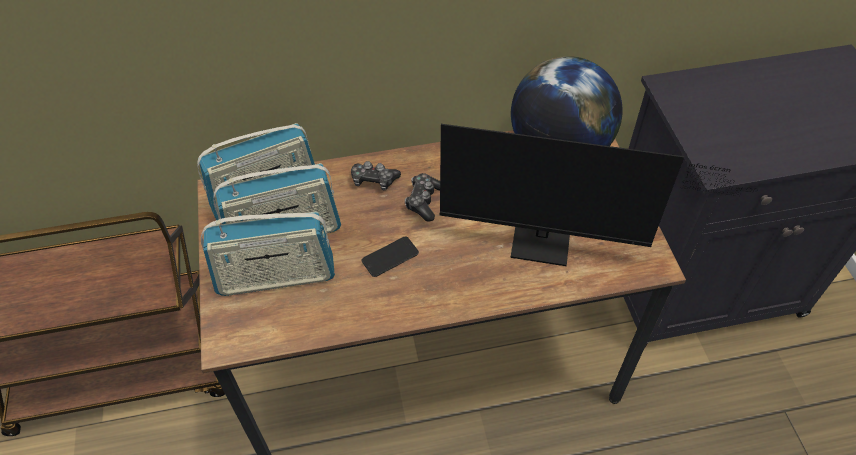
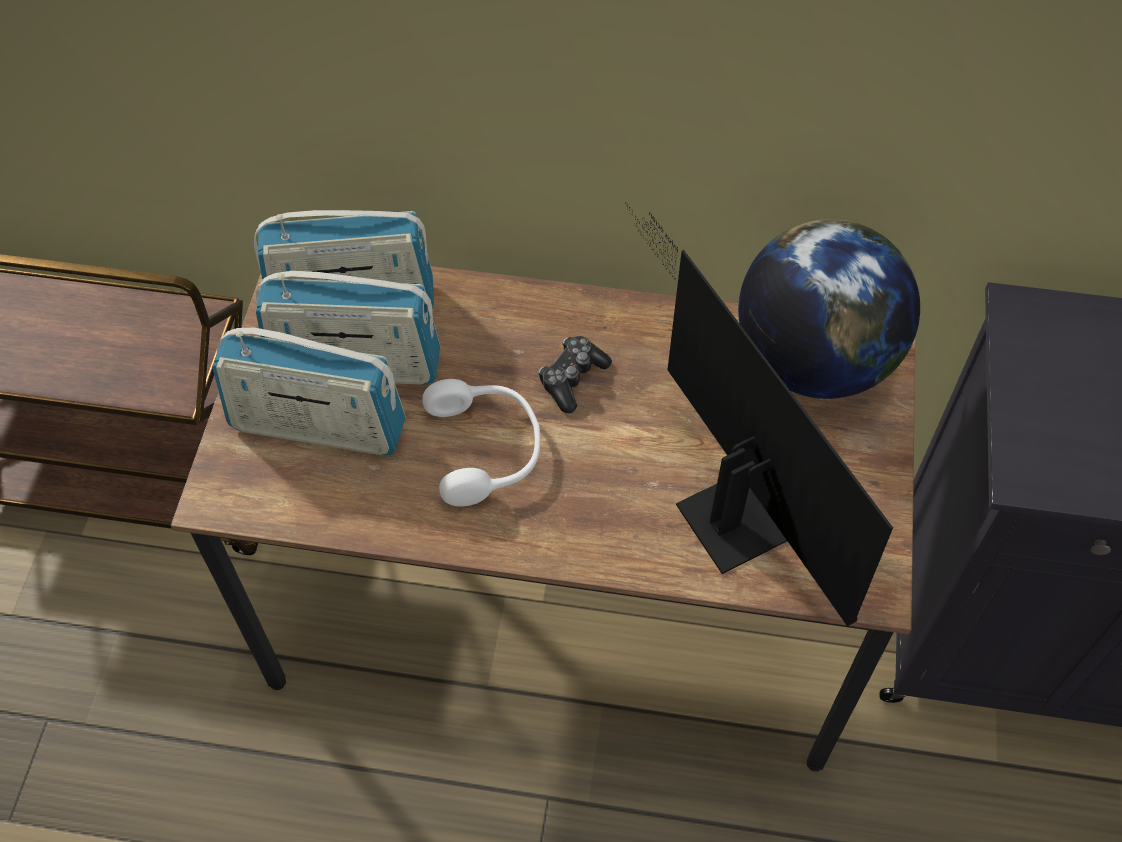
camera: 20 degrees right, 5 degrees up
(374, 180) = (514, 323): game controller -> none
(390, 257) = (486, 449): phone -> white headphones
(551, 243) = (731, 505): monitor -> monitor turned 150 degrees counterclockwise

